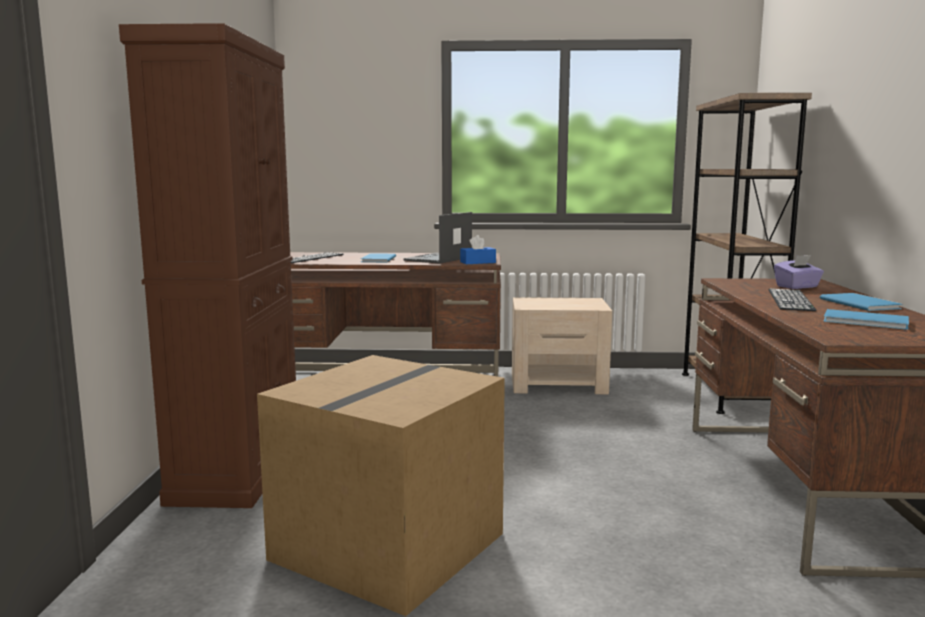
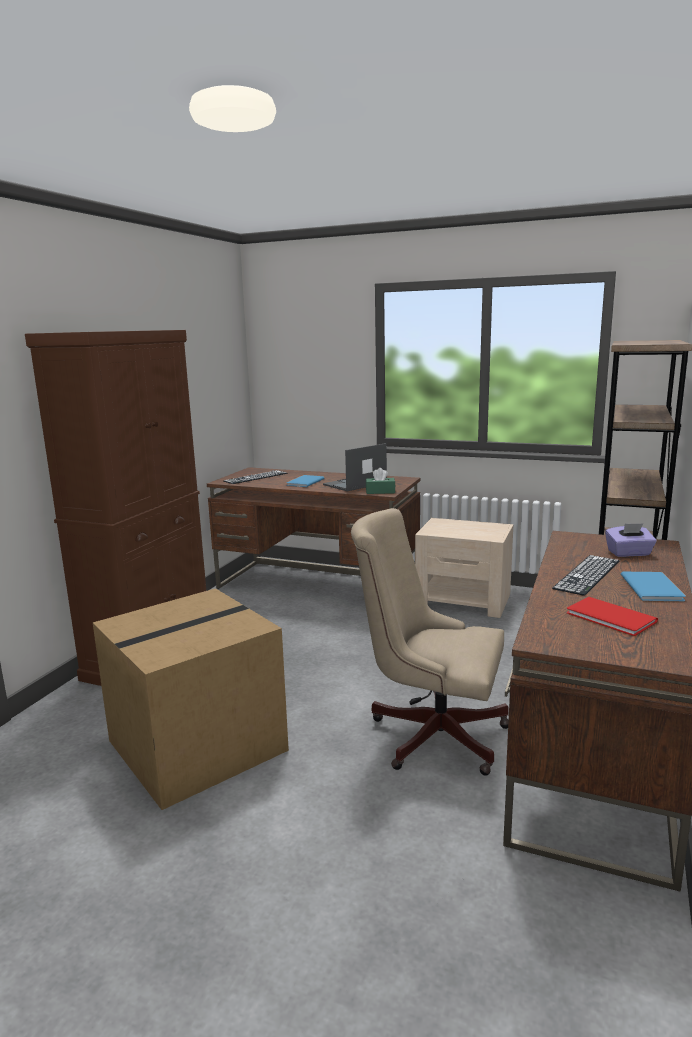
camera: 20 degrees right, 5 degrees up
(478, 262) = (380, 491): blue tissue box -> green tissue box
(637, 495) = (430, 733): none -> beige office chair
(867, 322) = (611, 618): blue book -> red book

